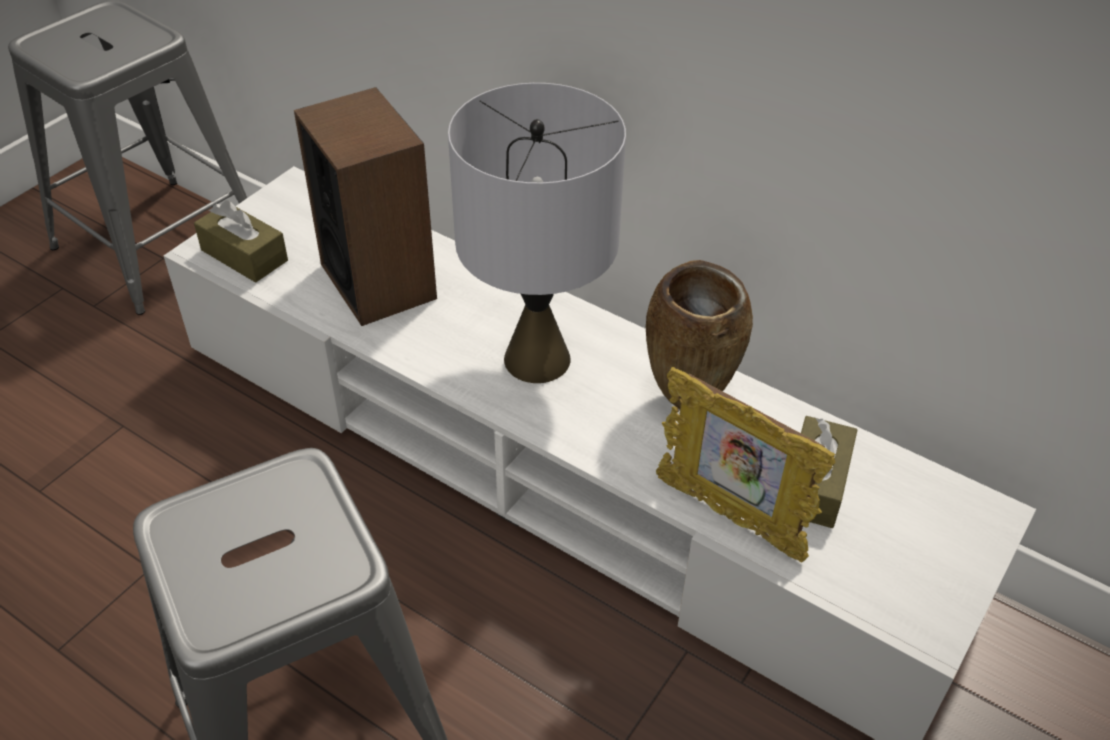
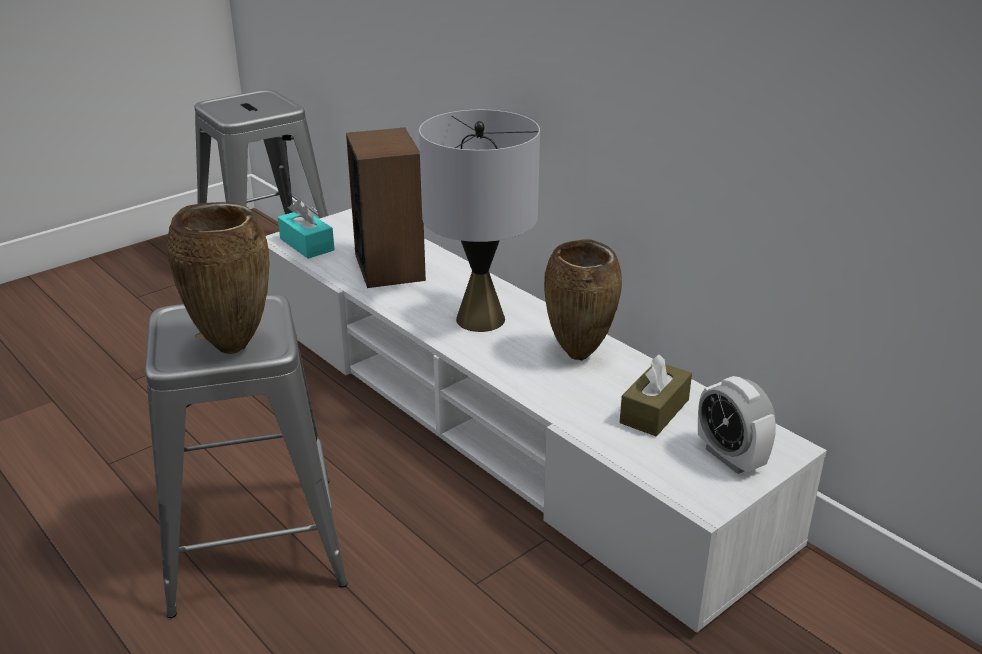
camera: 15 degrees right, 15 degrees down
(244, 255) = (307, 244): brown tissue box -> turquoise tissue box
(293, 577) = (234, 347): none -> brown vase
(730, 517) = (580, 419): picture frame -> none
(931, 545) = (730, 457): none -> alarm clock

